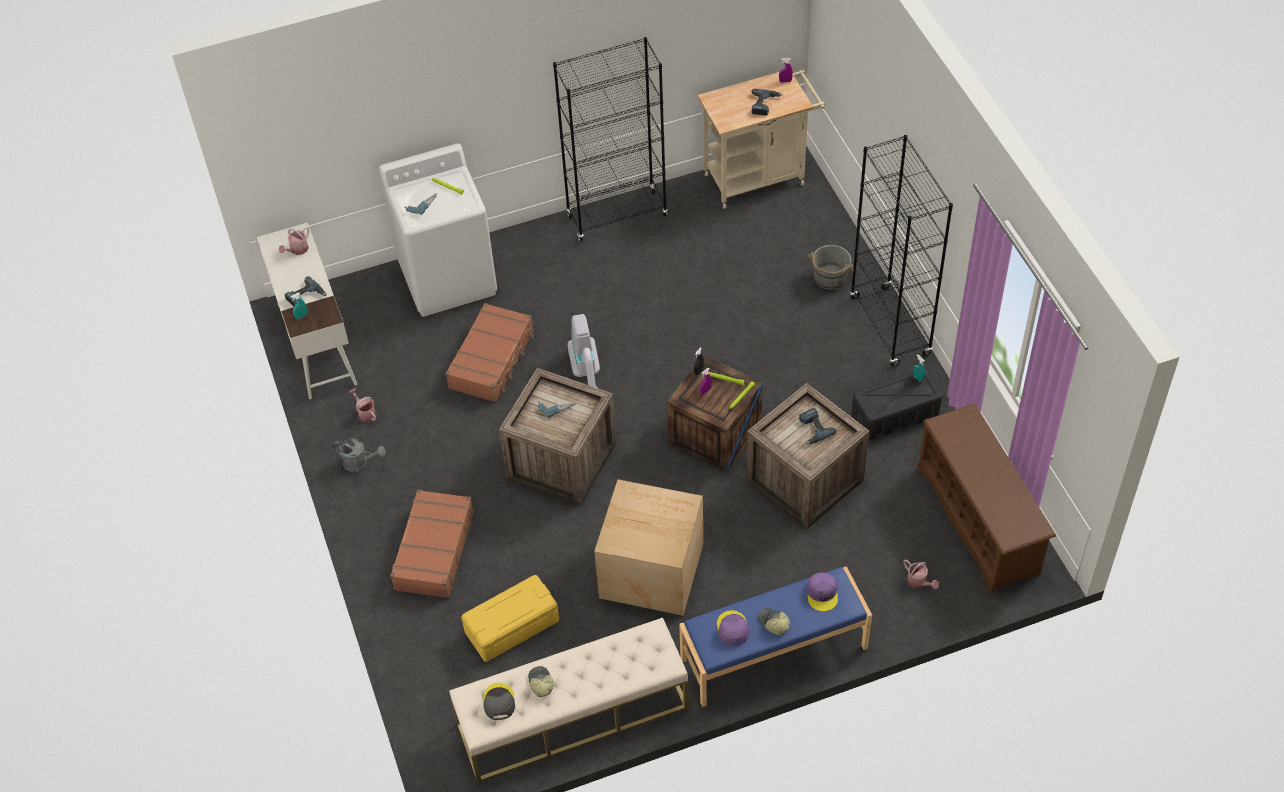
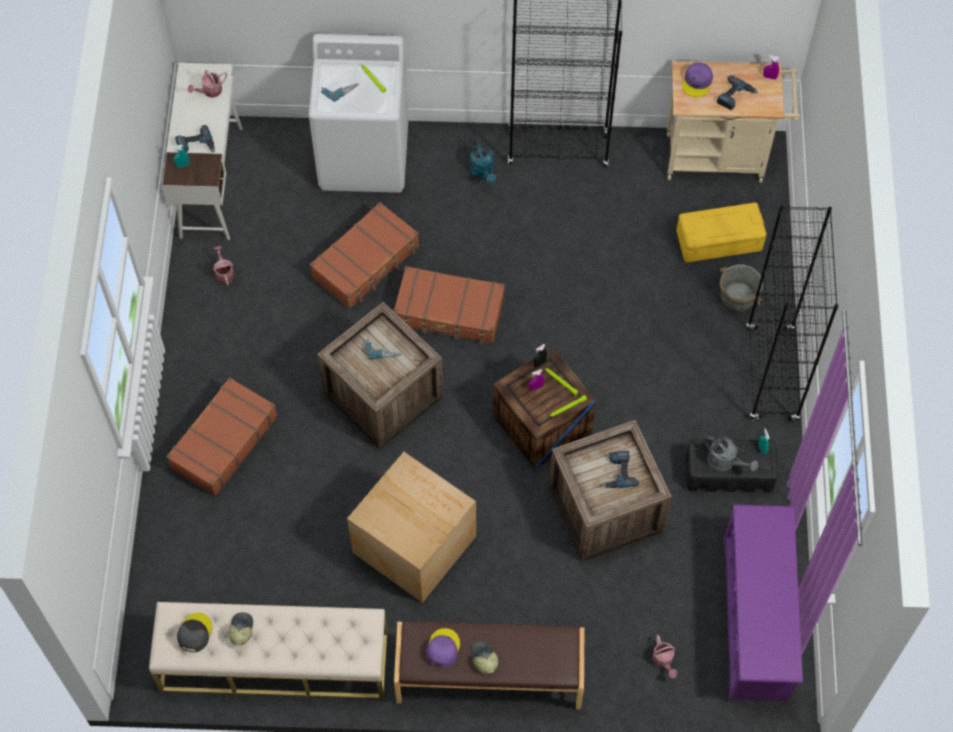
camera: 20 degrees right, 10 degrees up
(360, 463) = (197, 324): grey watering can -> grey watering can (725, 463)
(512, 626) = (260, 548): yellow storage box -> yellow storage box (719, 240)
(561, 256) = (483, 173): none -> turquoise watering can
(587, 374) = (449, 312): vacuum cleaner -> brown suitcase
(774, 653) = (489, 677): blue bench -> brown bench
(822, 593) = (545, 647): purple cap -> purple cap (697, 82)
(979, 520) = (755, 620): brown shoe rack -> purple shoe rack

